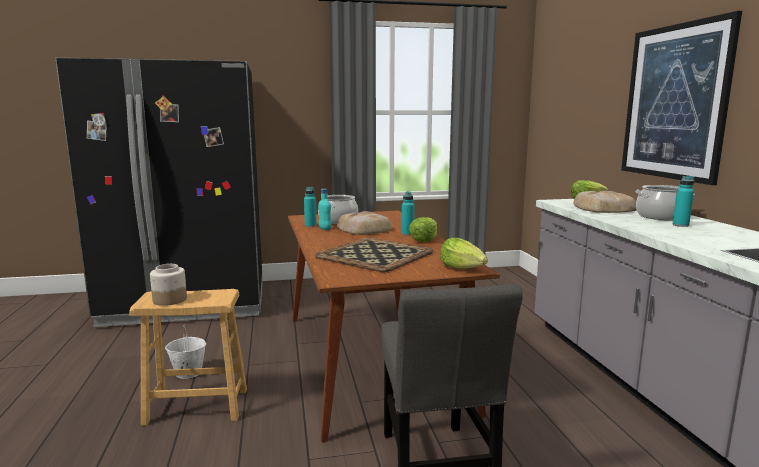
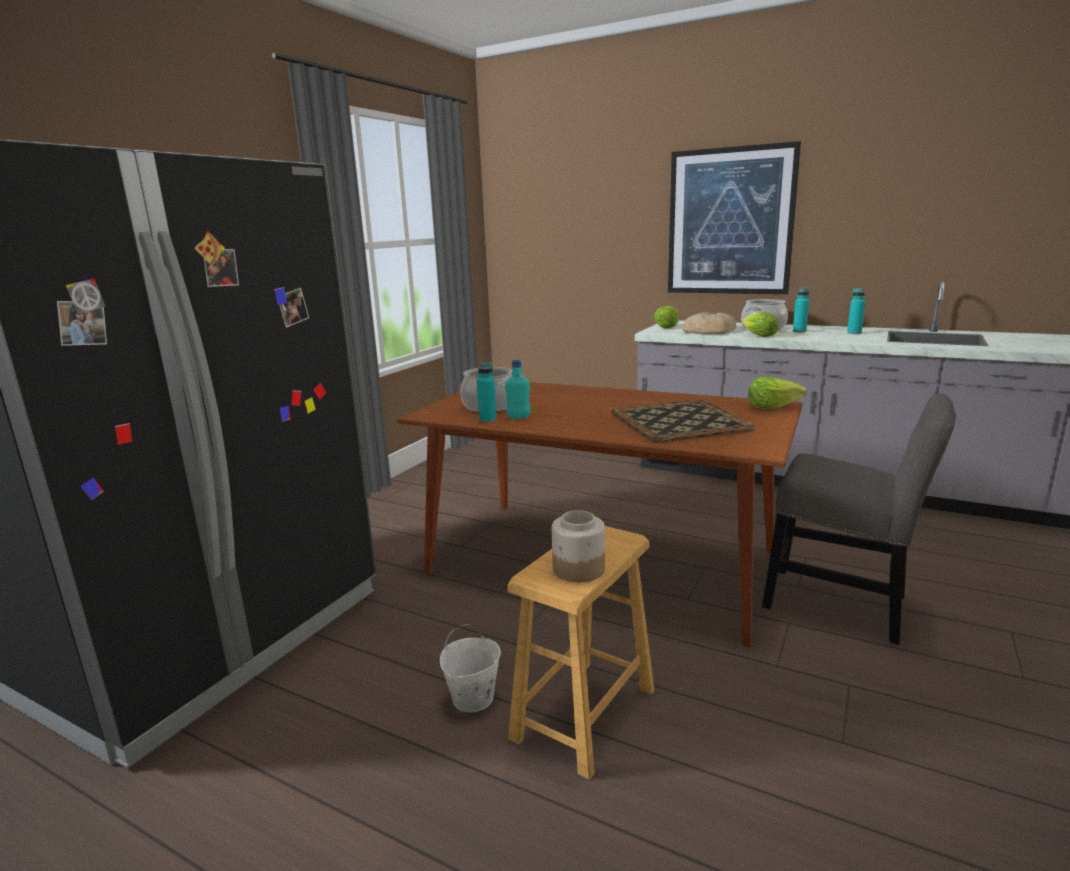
camera: 50 degrees left, 5 degrees up
(364, 229) = (557, 405): bread -> none
(407, 234) = (609, 396): turquoise bottle -> turquoise bottle (854, 333)
(424, 240) = (645, 396): lettuce -> lettuce (757, 335)

